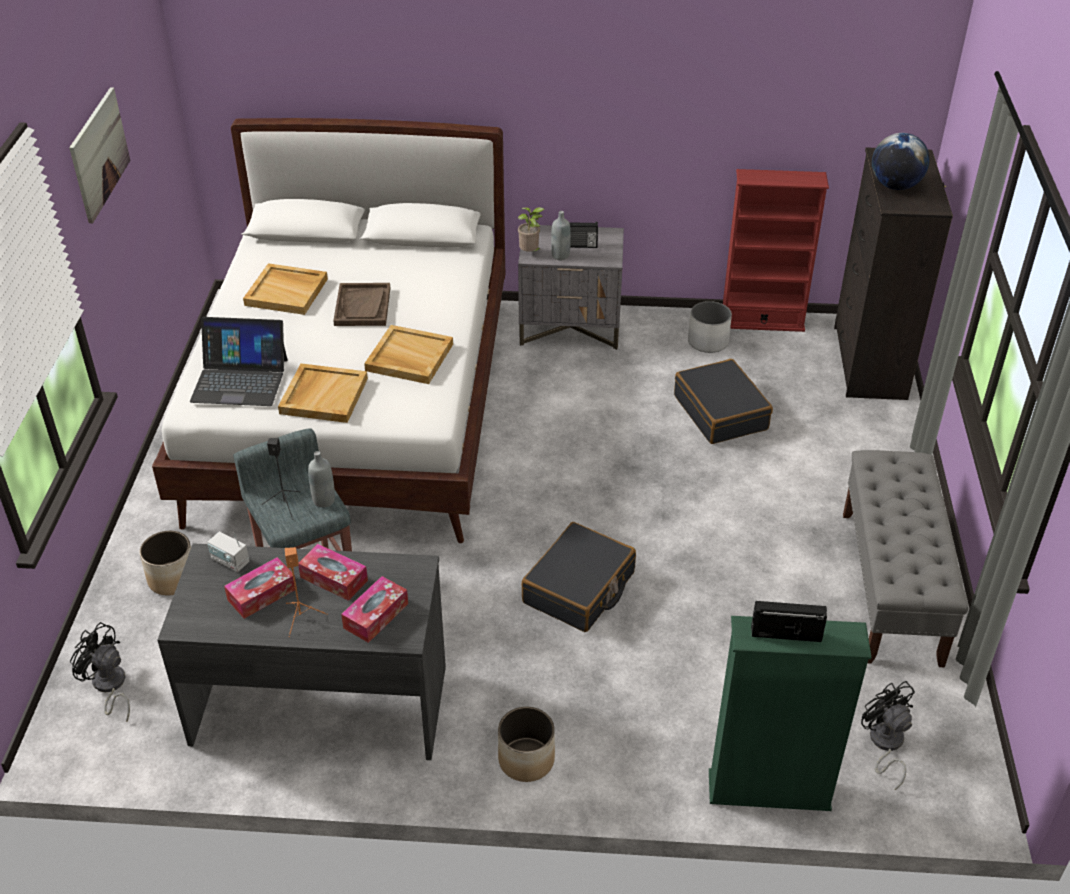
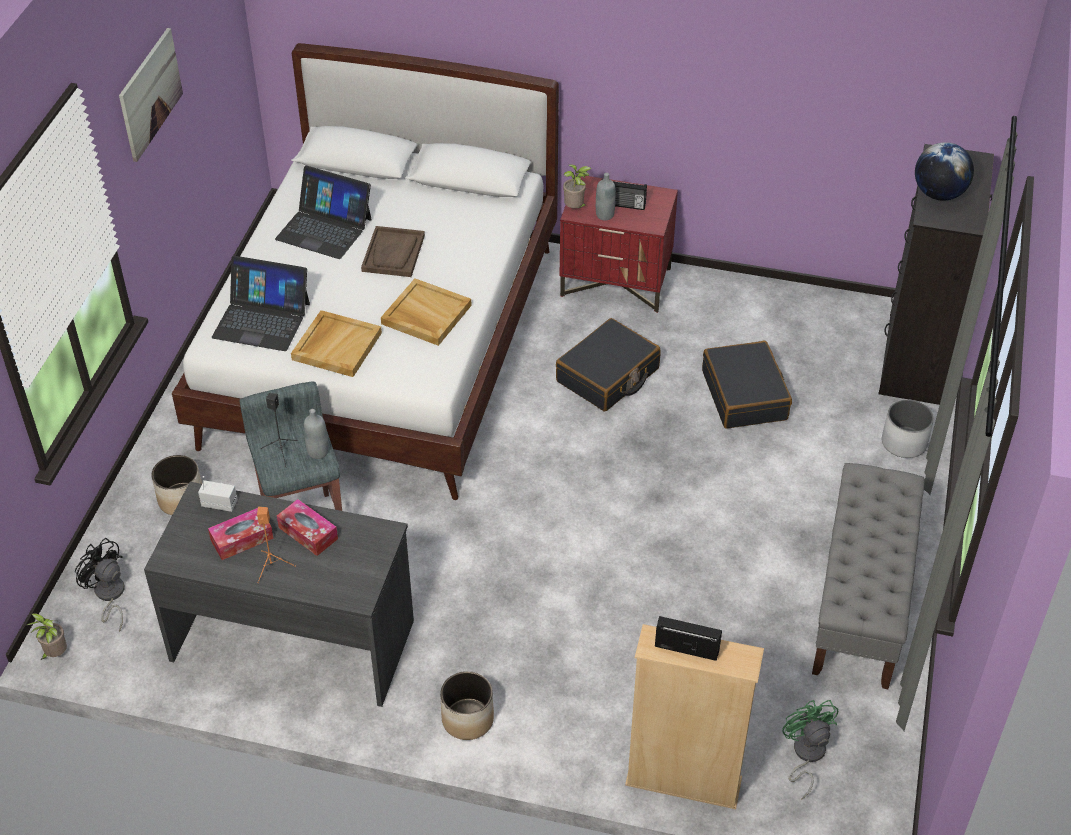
camera: 10 degrees right, 5 degrees up
(57, 756) = (55, 654): none -> potted plant
(230, 561) = (219, 504): radio -> radio turned 150 degrees clockwise
(287, 292) = (324, 228): beige tray -> laptop
(376, 616) = (338, 574): tissue box -> none
(571, 328) = (616, 282): grey nightstand -> red nightstand
(579, 588) = (557, 561): black suitcase -> black suitcase (608, 376)
(708, 342) = (753, 315): white planter -> white planter (904, 443)
(762, 321) = (816, 298): red bookcase -> none
(769, 791) = (683, 782): green bookcase -> beige bookcase
(884, 744) = (806, 755): black fan -> green fan

